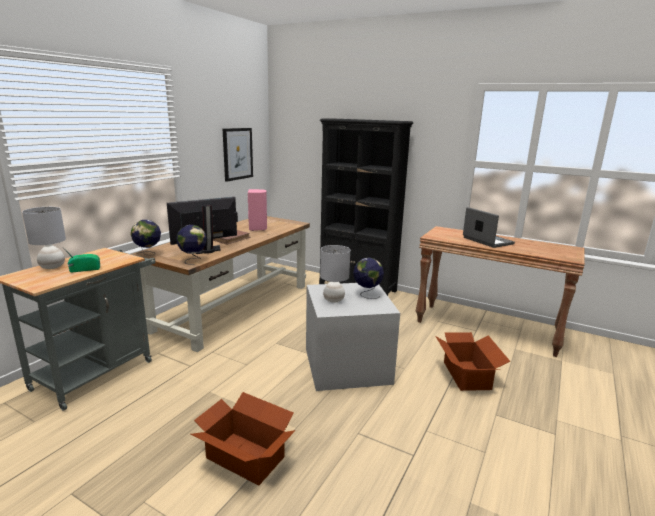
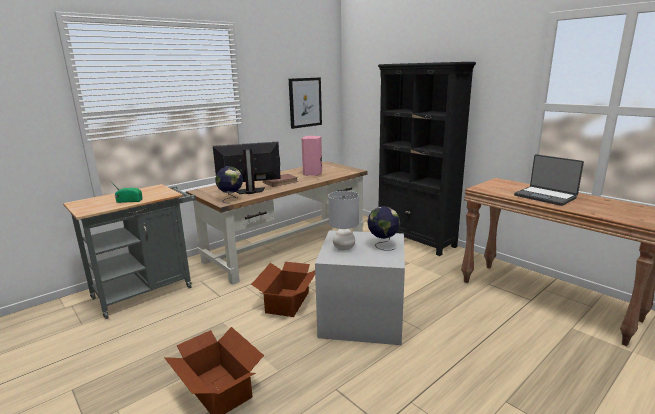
camera: 20 degrees right, 0 degrees up
(52, 267) = (109, 197): grey table lamp -> none
(148, 254) = (200, 192): globe -> none
(467, 375) = (492, 349): cardboard box -> cardboard box (288, 302)
(487, 241) = (545, 196): laptop -> laptop turned 150 degrees clockwise

